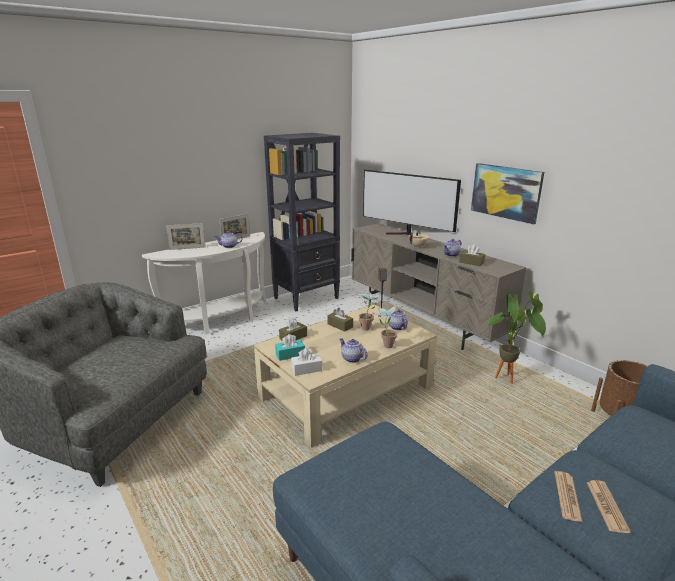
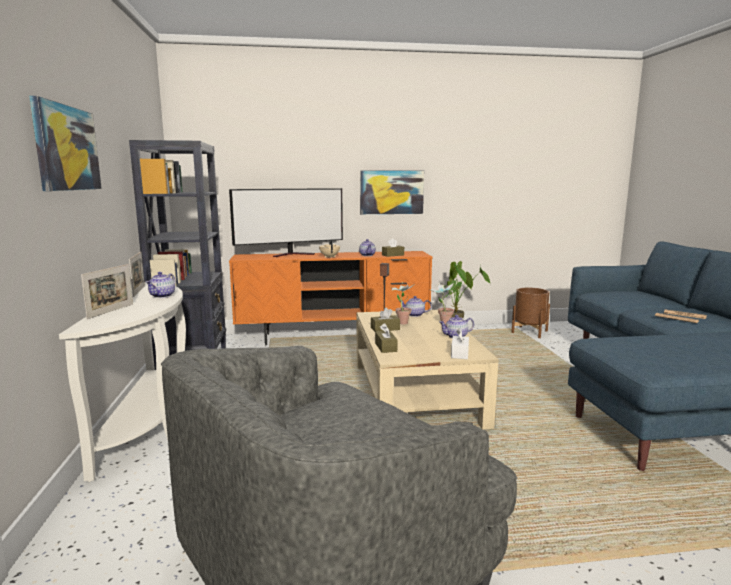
camera: 60 degrees left, 10 degrees down
(174, 153) = (66, 148): none -> picture
(290, 355) = (423, 354): turquoise tissue box -> none
(423, 321) = (334, 336): beige tv stand -> orange tv stand

